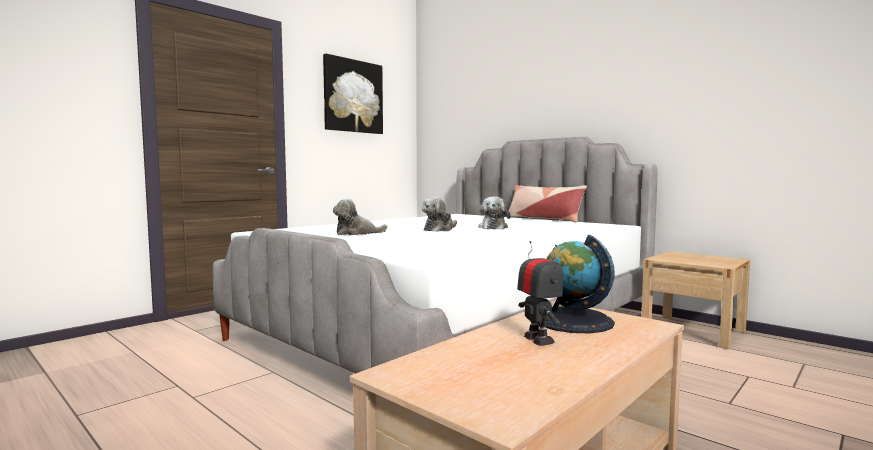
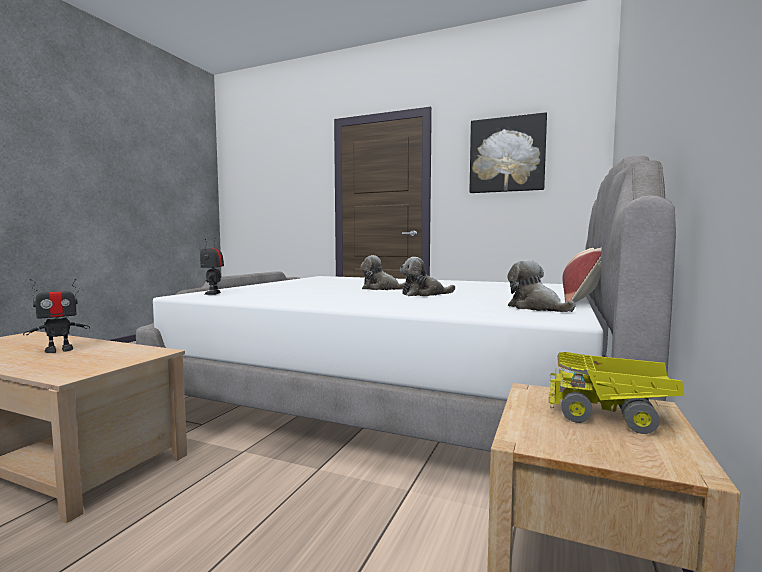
camera: 70 degrees right, 0 degrees up
(356, 233) = (329, 283): plush toy -> plush toy (536, 308)
(421, 253) = (213, 293): none -> toy robot
(572, 320) = (104, 355): globe -> none
(691, 257) = (612, 417): none -> toy truck

